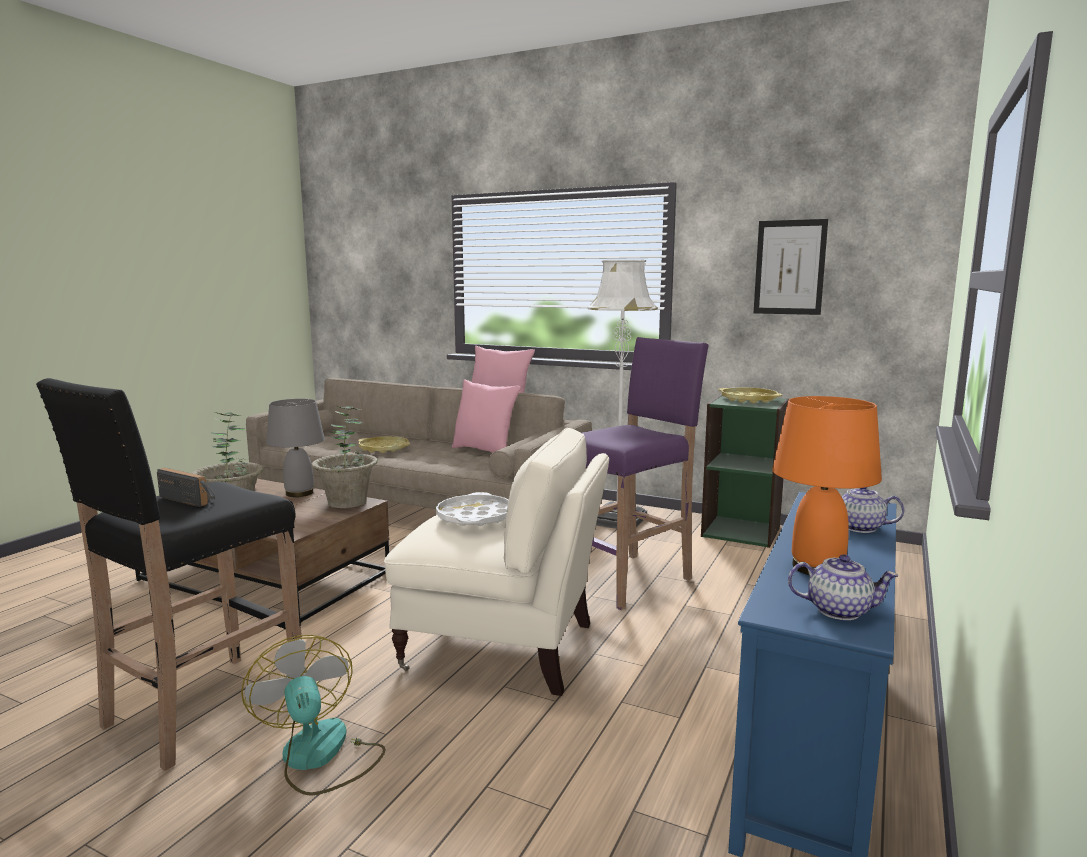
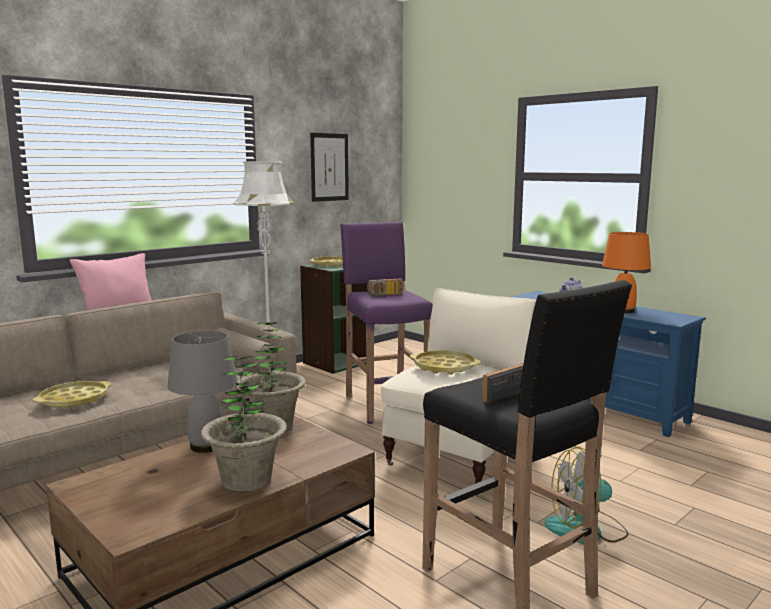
camera: 70 degrees left, 0 degrees up
(475, 517) = (444, 367): white tray -> yellow tray
(485, 450) = (161, 365): pink pillow -> none
(621, 434) = (385, 295): none -> radio
(839, 610) = (669, 315): teapot -> none

